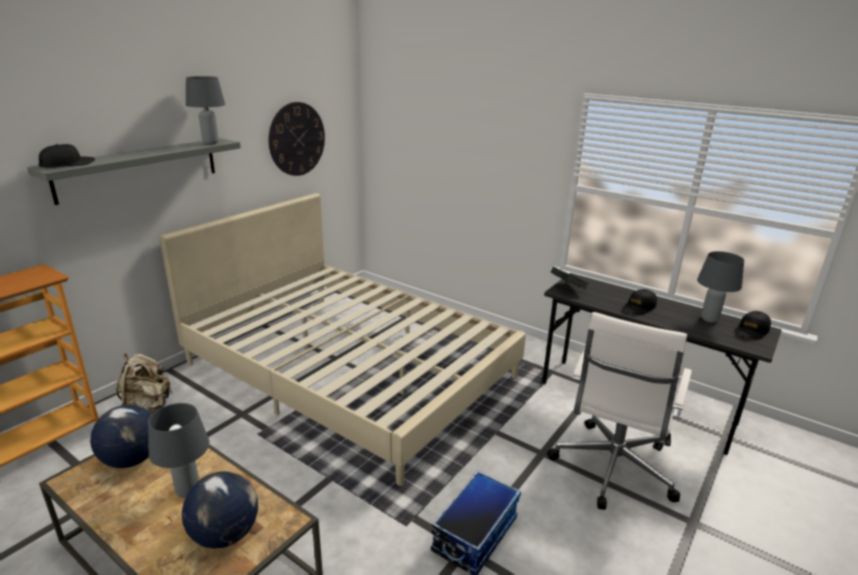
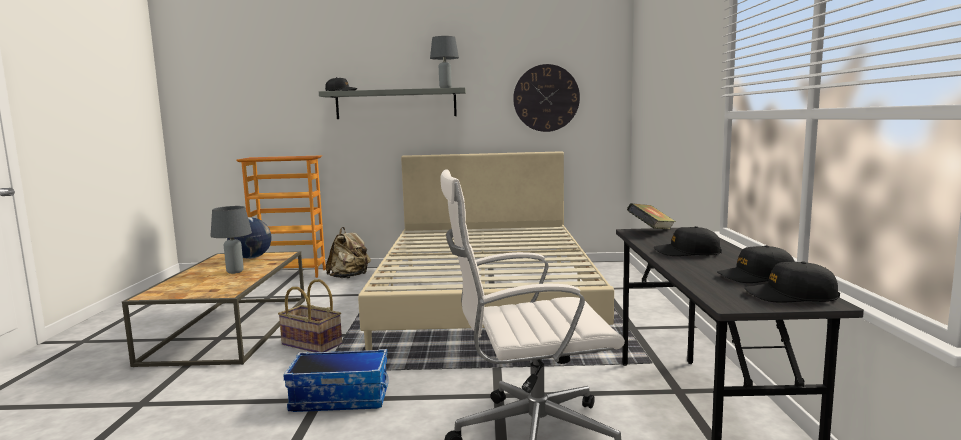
camera: 55 degrees right, 15 degrees down
(226, 534) = (203, 287): globe -> none
(325, 511) = (311, 344): none -> basket
(709, 319) = (756, 277): grey table lamp -> black cap

